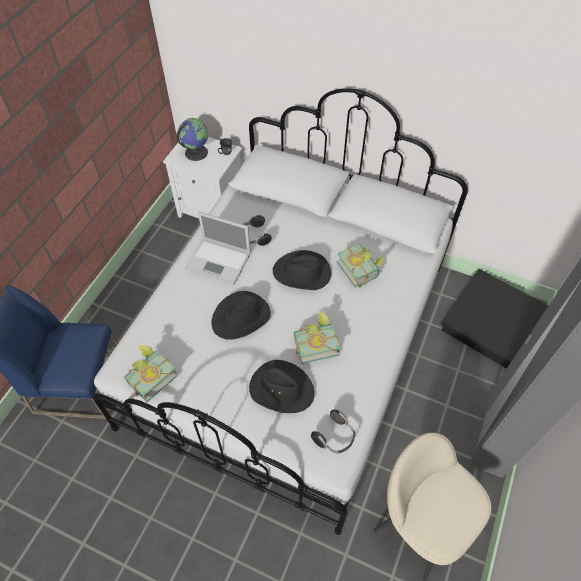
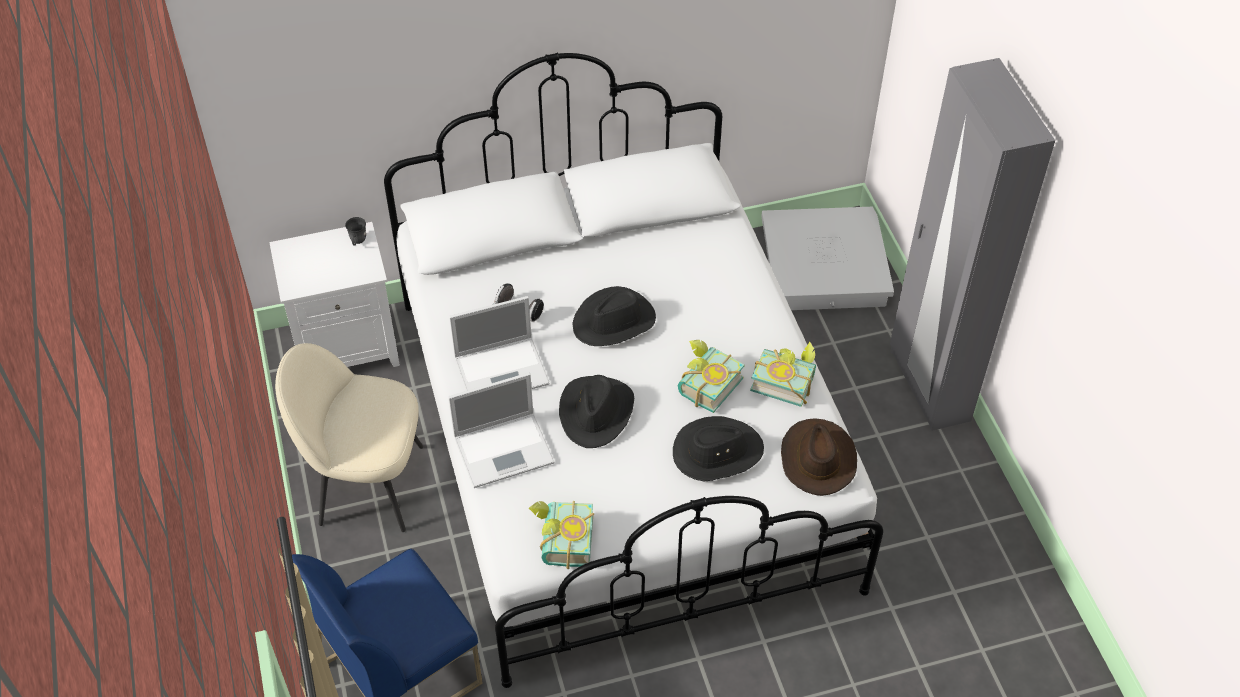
camera: 40 degrees left, 5 degrees down
(177, 304) = (505, 449): none -> laptop
(196, 152) = (315, 263): globe -> none
(335, 437) = (817, 458): headphones -> brown hat
(361, 269) = (674, 275): book -> book (784, 380)
(420, 522) = (934, 521): beige chair -> beige chair (367, 484)
(492, 324) = (824, 267): black storage box -> white storage box

